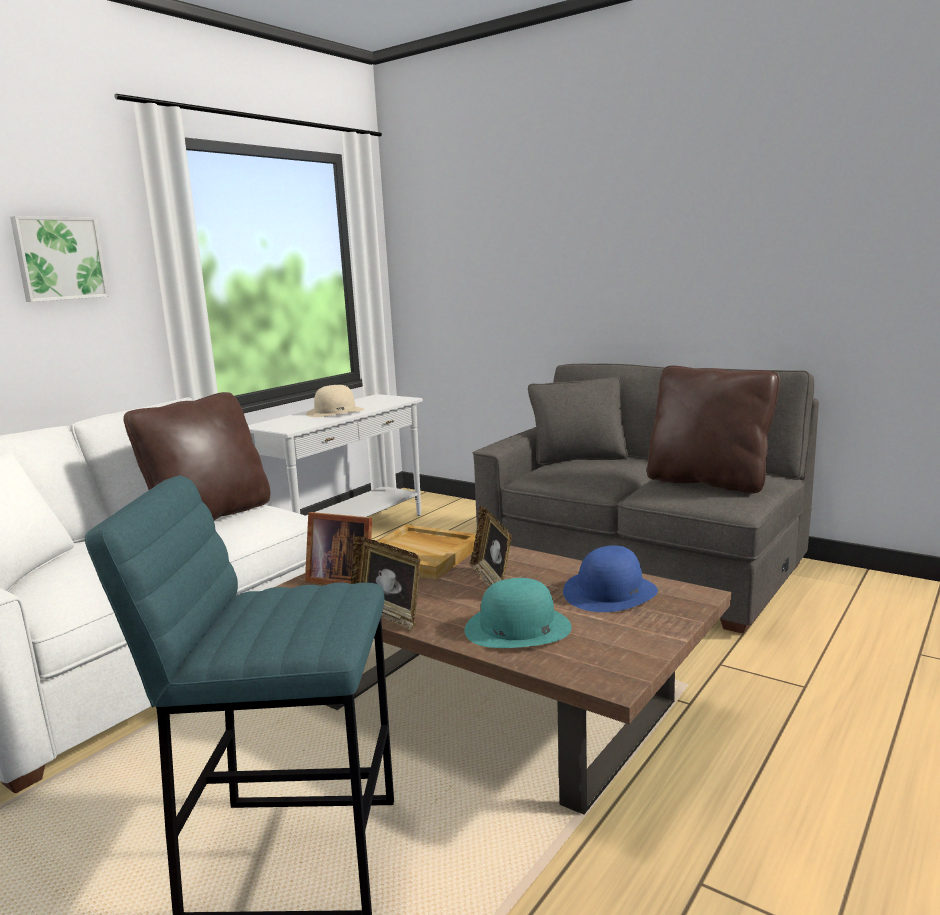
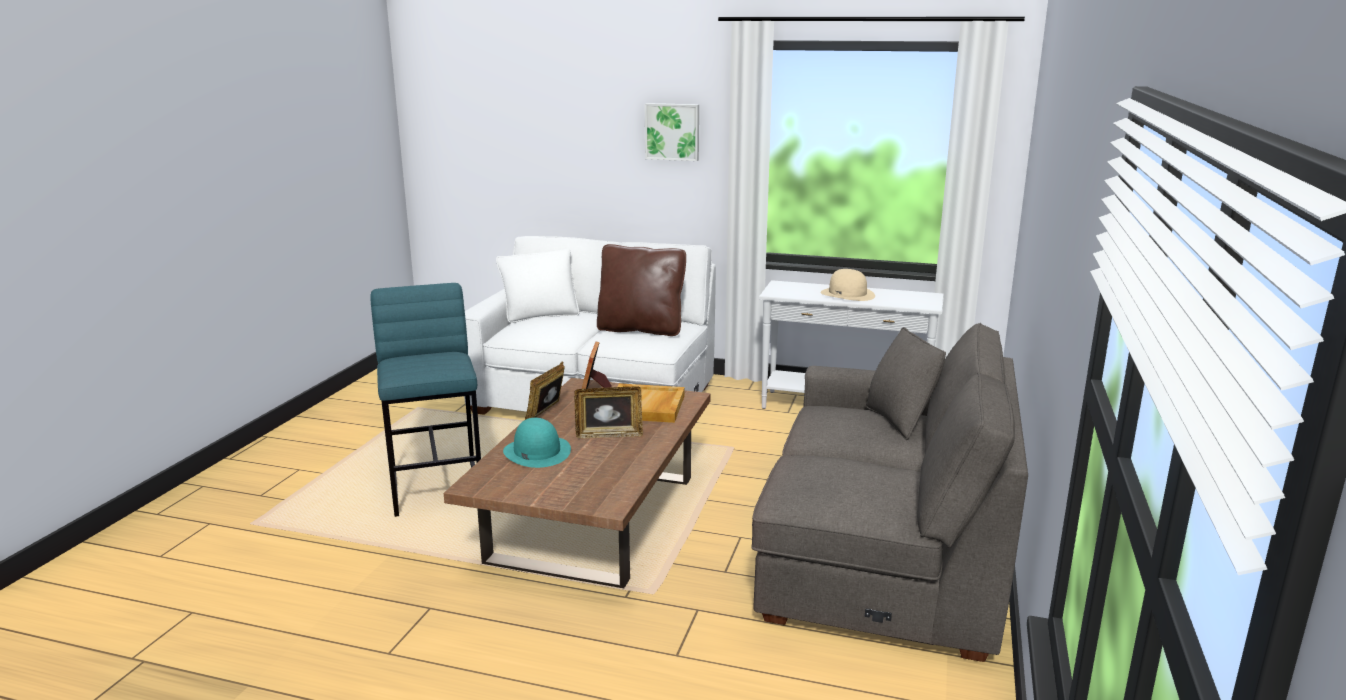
camera: 70 degrees right, 5 degrees up
(492, 581) = (609, 435): picture frame -> picture frame turned 150 degrees counterclockwise
(610, 591) = (604, 475): blue hat -> none
(708, 481) = (844, 481): brown pillow -> none

